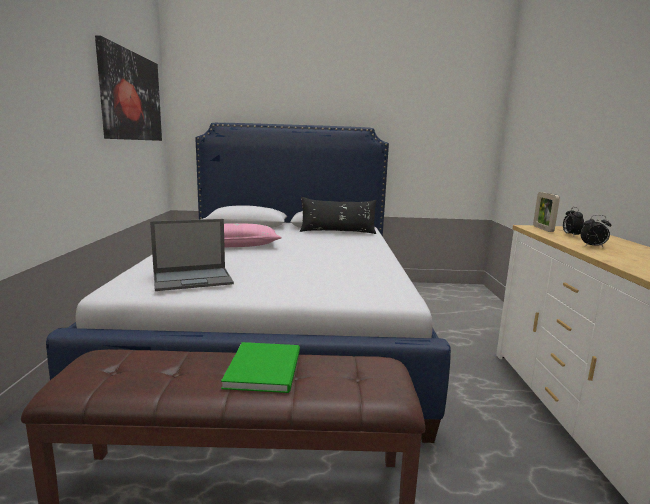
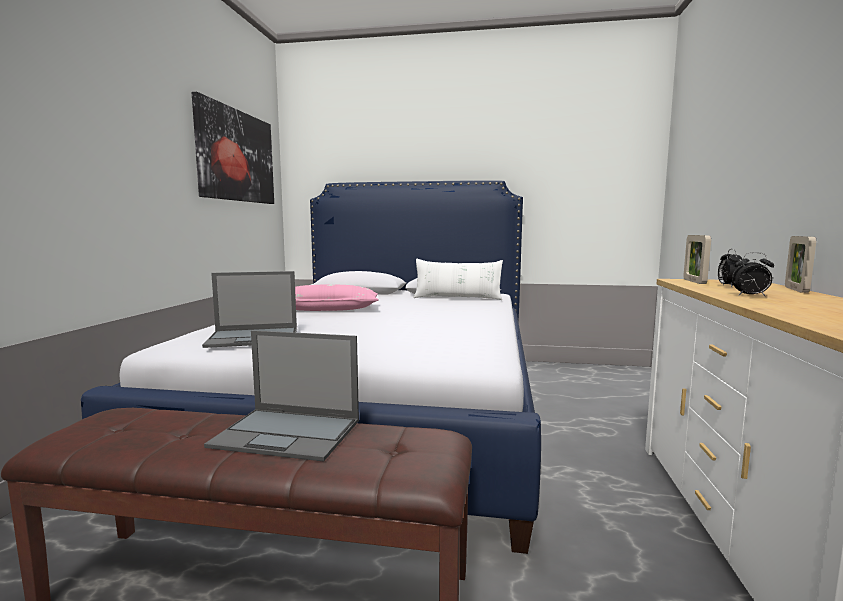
camera: 10 degrees right, 5 degrees down
(266, 367) = (288, 433): green book -> laptop
(337, 232) = (457, 298): black pillow -> white pillow
(617, 239) = (796, 289): none -> picture frame

